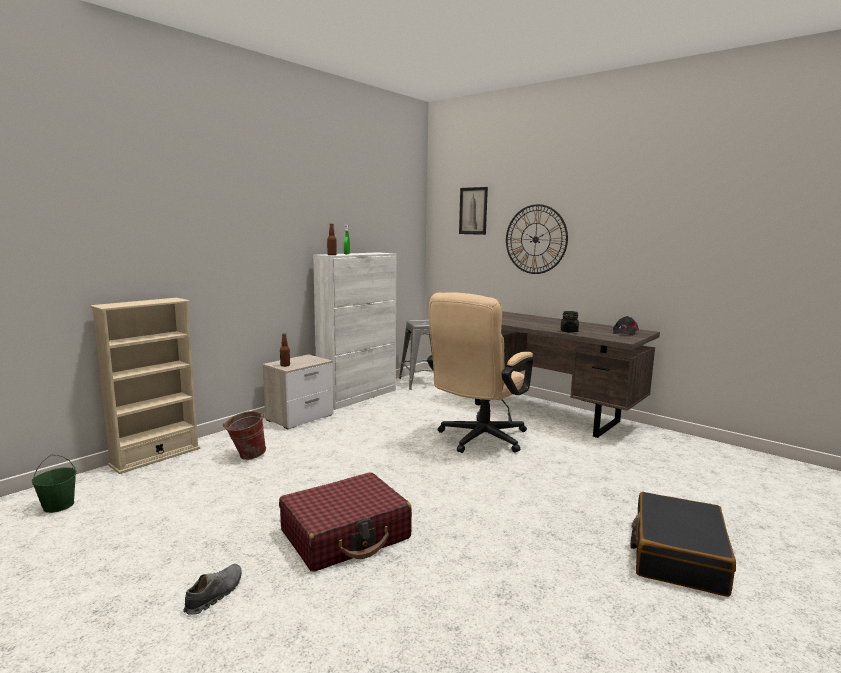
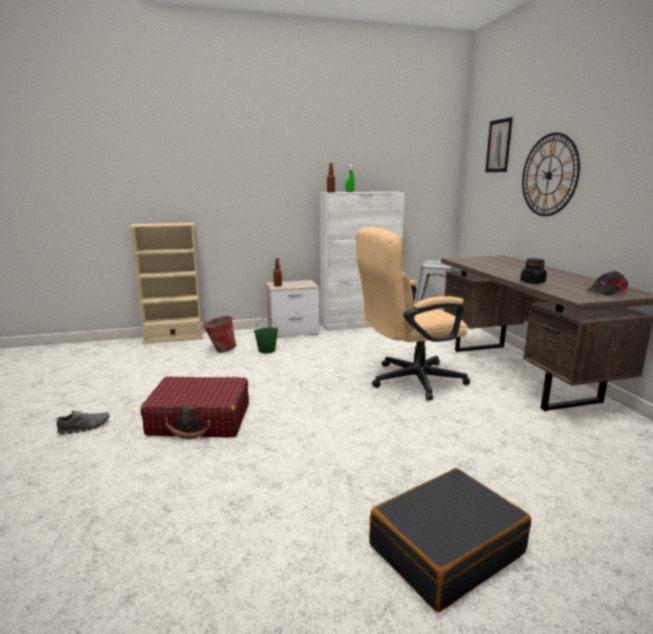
camera: 35 degrees right, 5 degrees up
(58, 506) = (94, 353): green bucket -> green bucket (267, 350)

